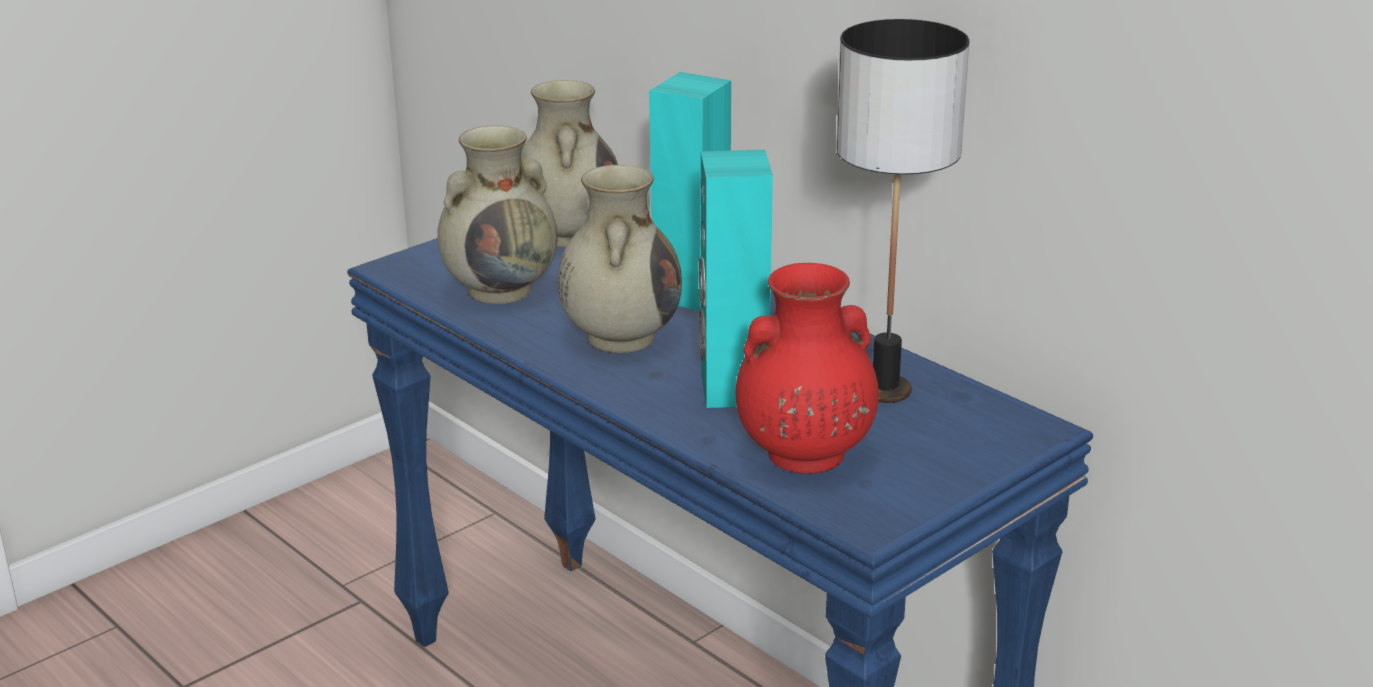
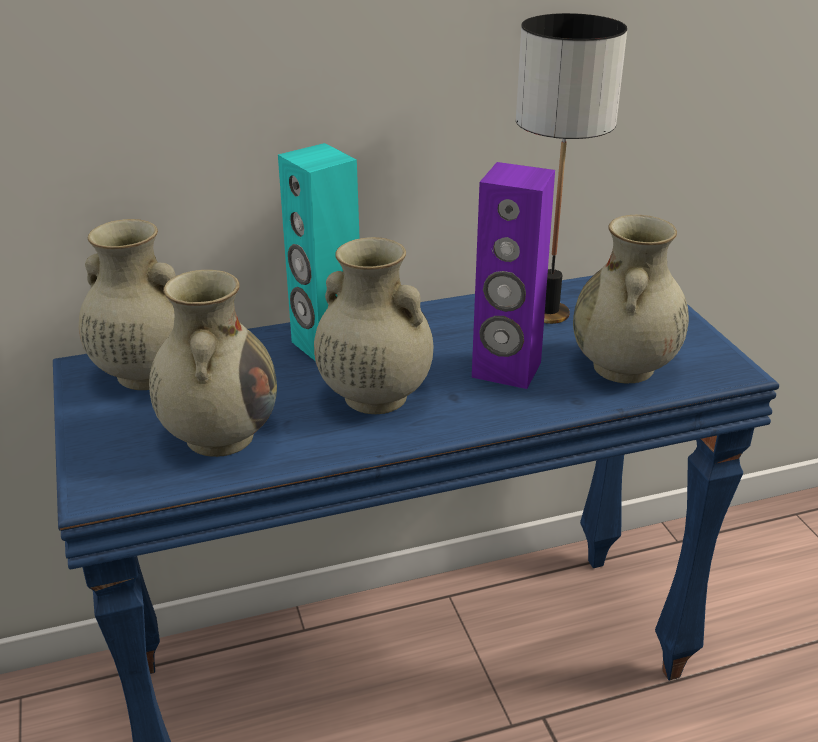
camera: 65 degrees left, 5 degrees up
(733, 390) = (506, 370): turquoise speaker -> purple speaker
(803, 454) = (623, 368): red vase -> beige vase

